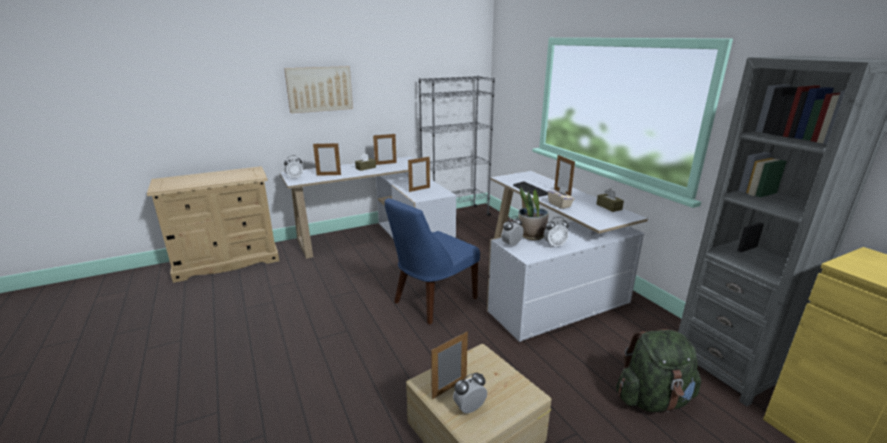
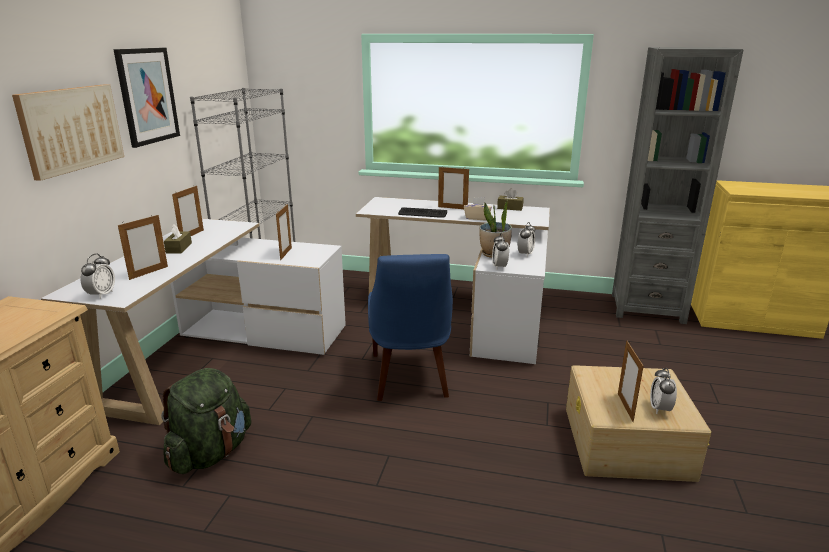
camera: 50 degrees left, 0 degrees up
(383, 75) = (147, 96): none -> picture
(653, 399) = (654, 349): green backpack -> green backpack (211, 453)

